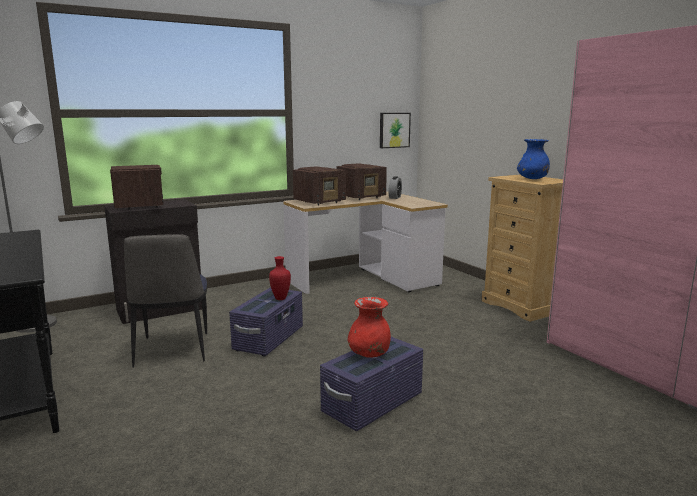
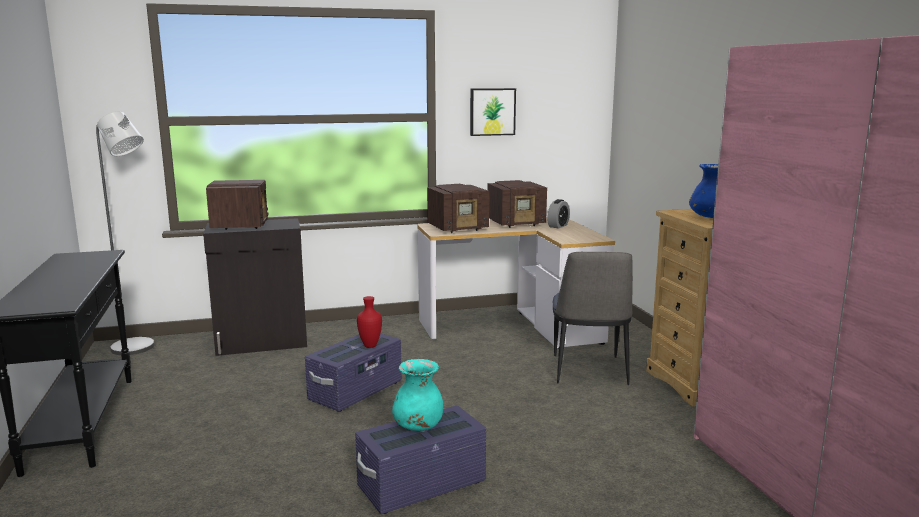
camera: 15 degrees right, 0 degrees up
(172, 351) = (247, 393): chair -> chair (589, 371)
(369, 354) = (418, 427): red vase -> turquoise vase
(394, 130) = (575, 137): picture -> picture (492, 111)

